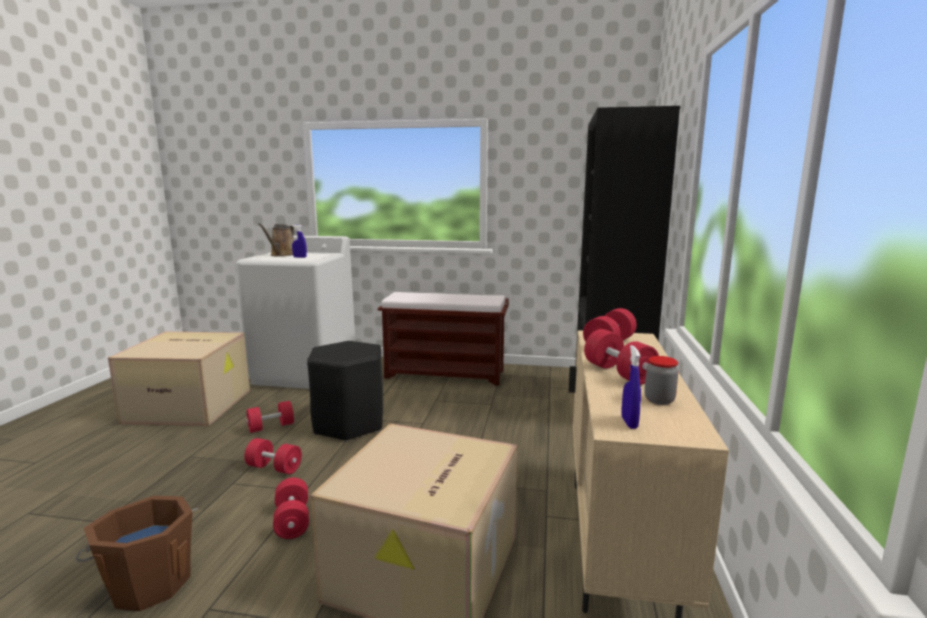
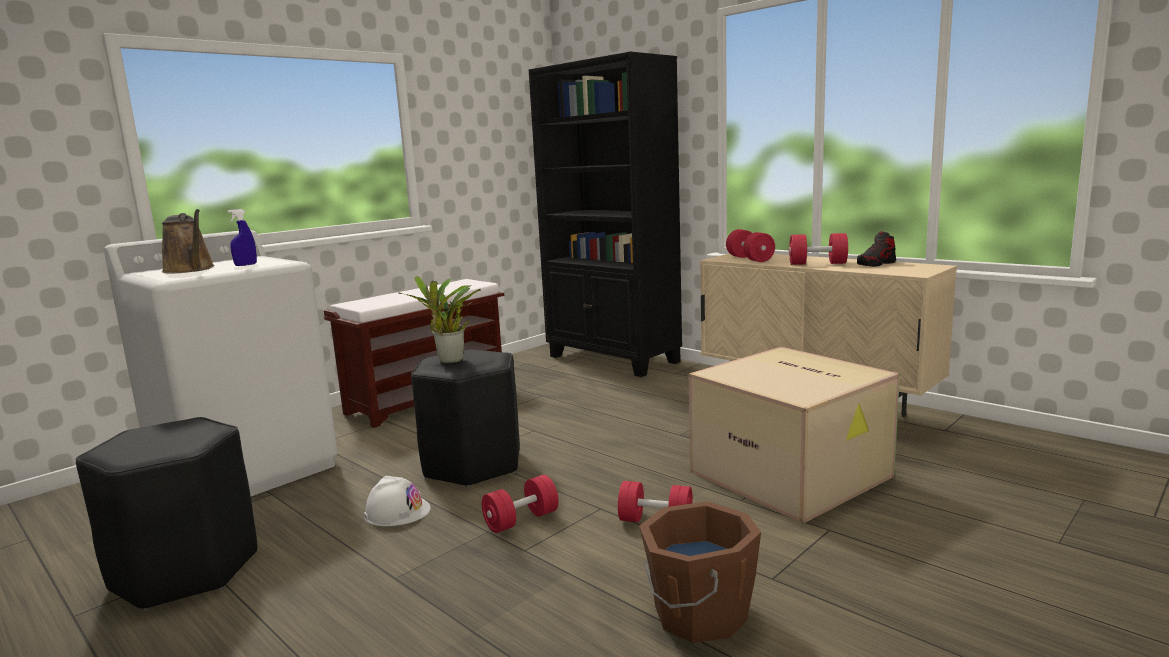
camera: 55 degrees left, 0 degrees up
(191, 405) = (186, 570): cardboard box -> black stool
(271, 427) = (397, 512): red dumbbell -> white hard hat
(339, 348) = (449, 362): none -> potted plant
(629, 423) = (908, 271): blue spray bottle -> none
(659, 400) = (876, 264): jar -> shoe

